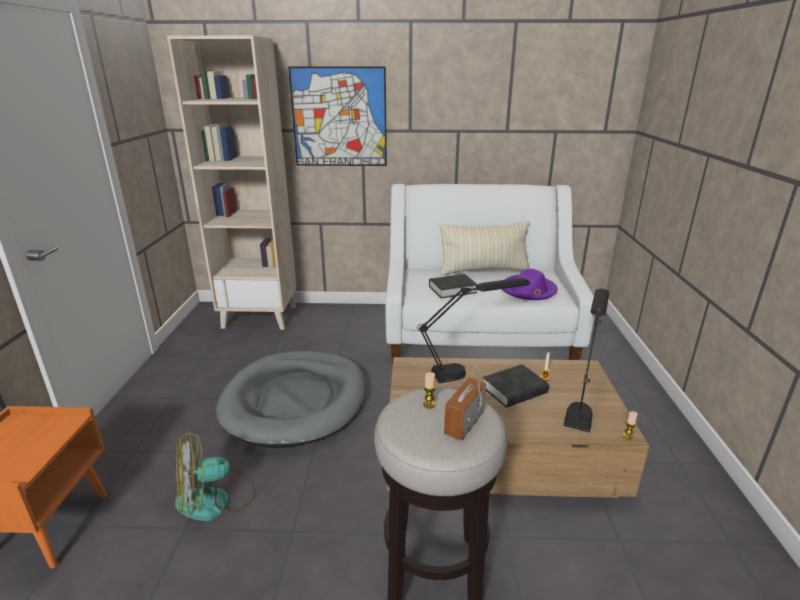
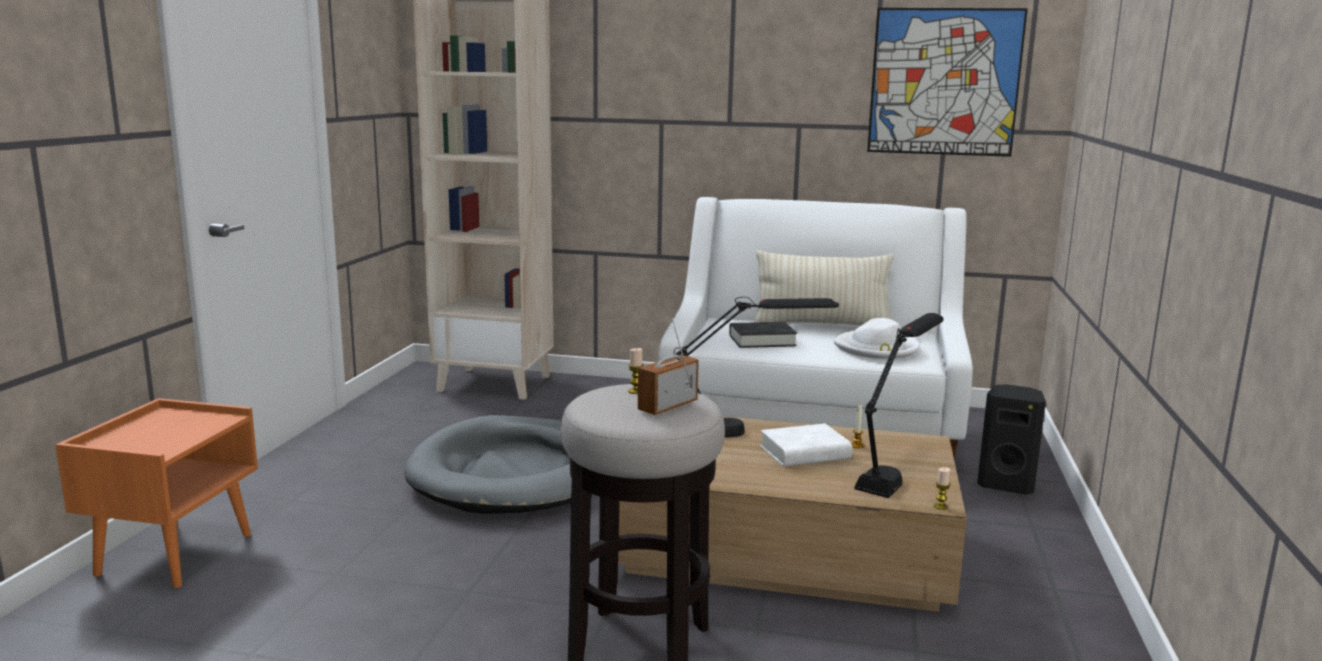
camera: 10 degrees right, 10 degrees down
(216, 500) = (382, 553): fan -> none
(339, 117) = (630, 103): picture -> picture (944, 82)
(514, 390) = (805, 453): black book -> white book
(528, 290) = (877, 348): purple hat -> white hat
(612, 371) = (1006, 484): none -> black speaker

